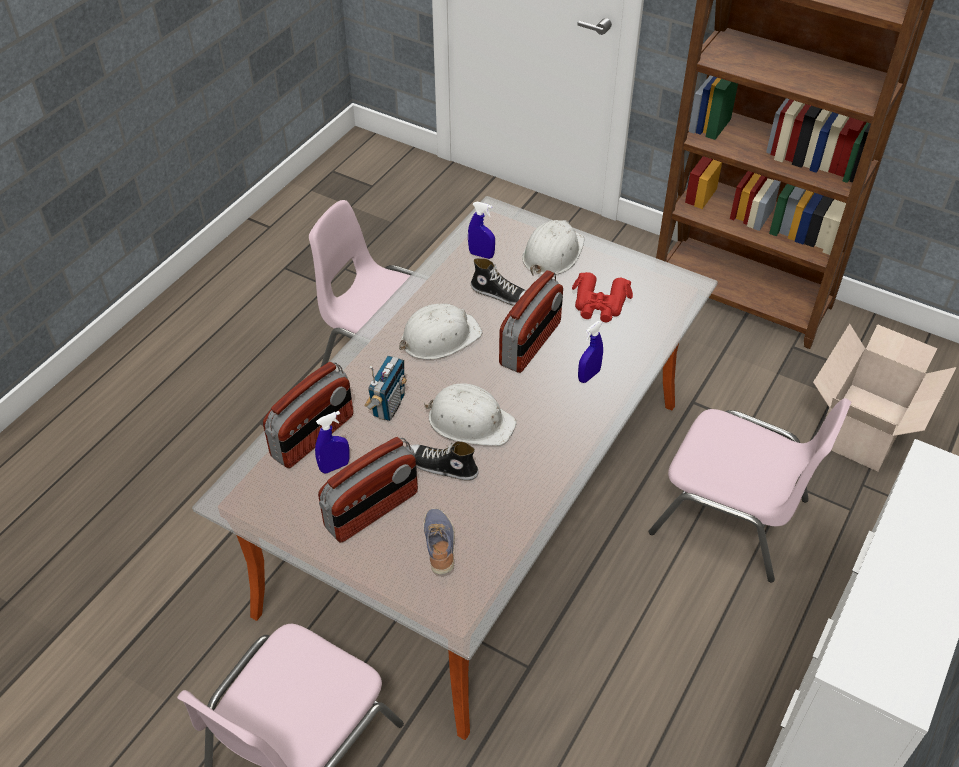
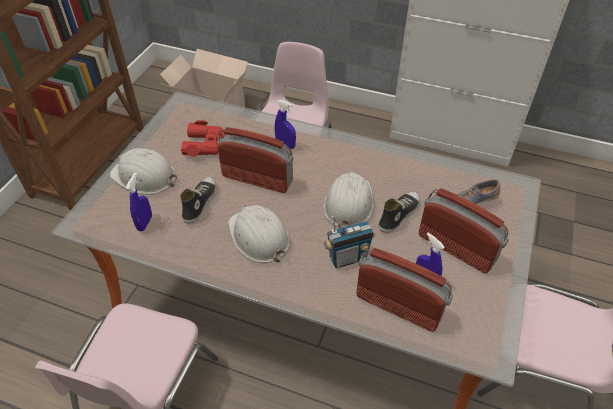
camera: 100 degrees left, 0 degrees up
(388, 406) = (347, 258): radio -> radio turned 150 degrees clockwise
(440, 466) = (398, 214): shoe -> shoe turned 150 degrees counterclockwise

